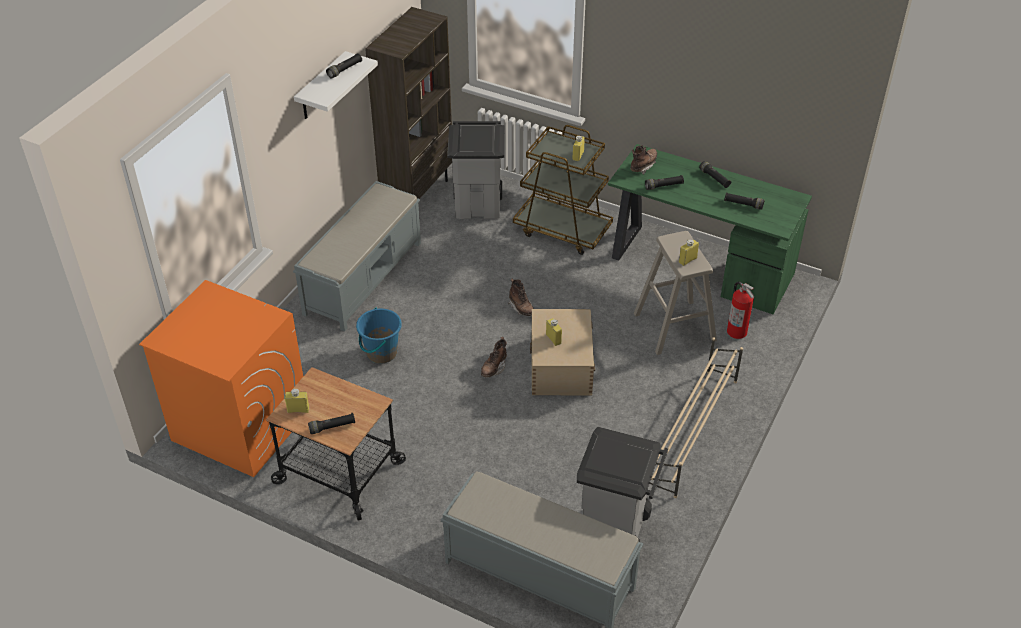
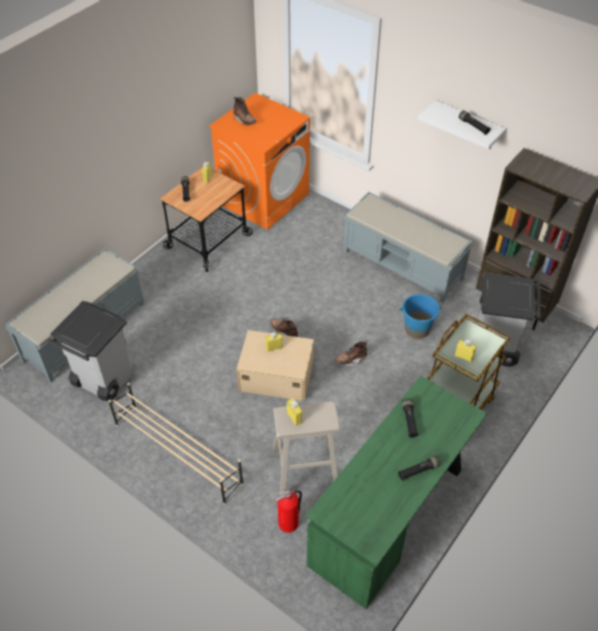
camera: 100 degrees right, 5 degrees up
(381, 353) = (316, 269): blue bucket -> blue bucket (417, 329)
(643, 166) = (446, 410): brown boot -> brown boot (244, 121)
(743, 204) = (369, 487): black flashlight -> none

